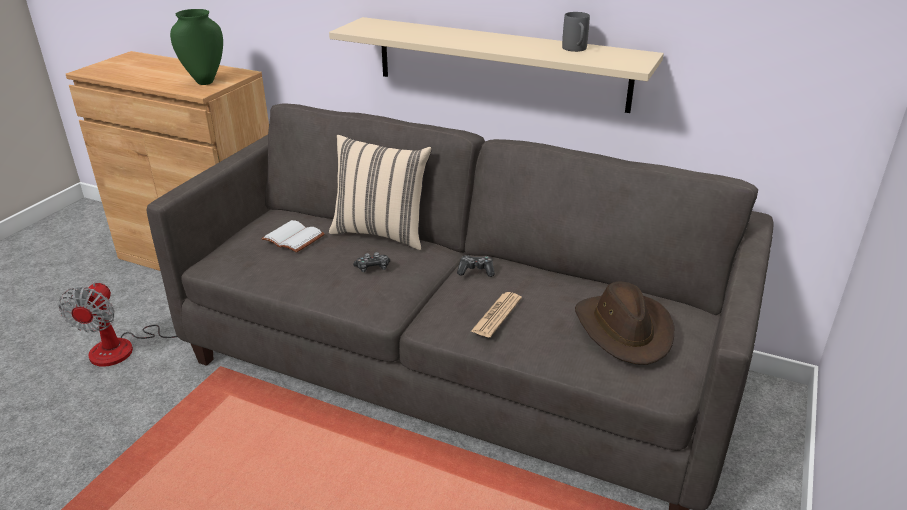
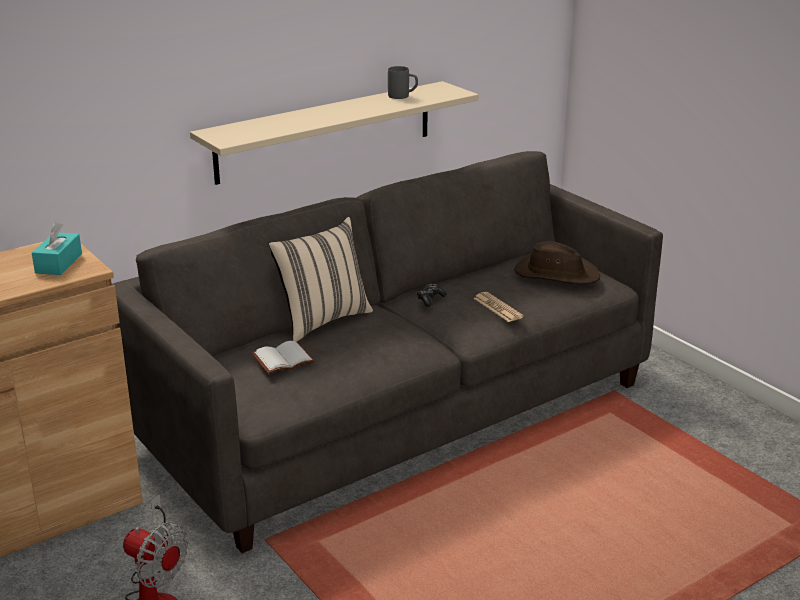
camera: 60 degrees left, 5 degrees down
(205, 81) = (58, 263): green vase -> turquoise tissue box
(373, 268) = (384, 334): game controller -> none

